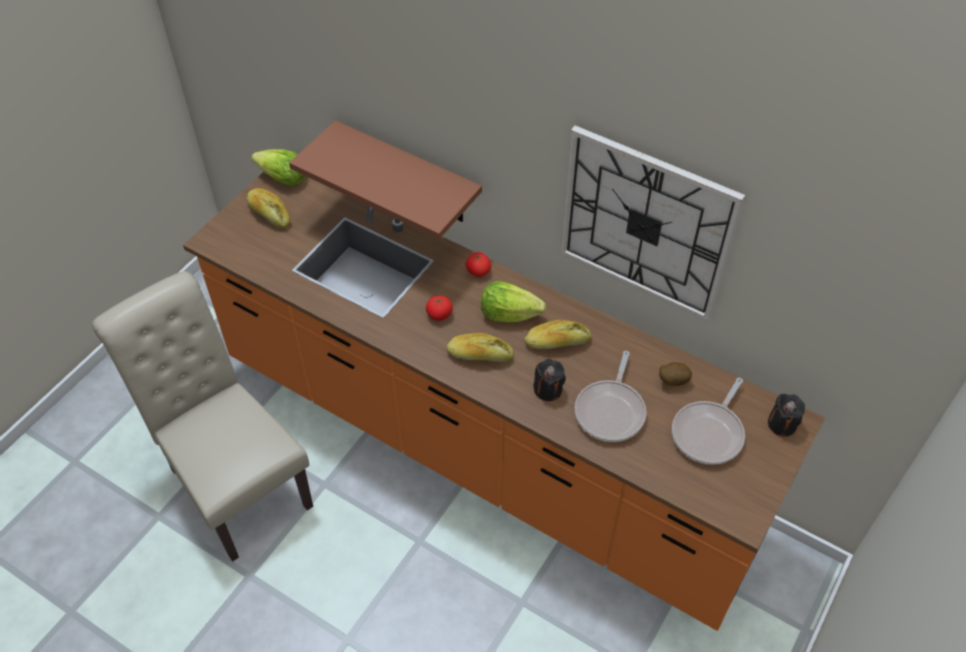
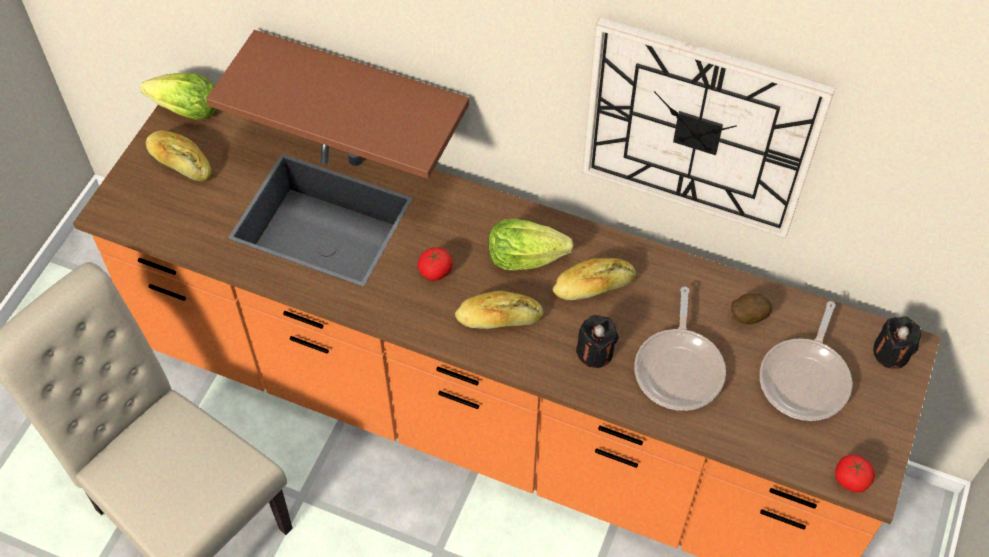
camera: 10 degrees left, 5 degrees up
(478, 271) = (473, 205): tomato -> tomato (851, 480)

